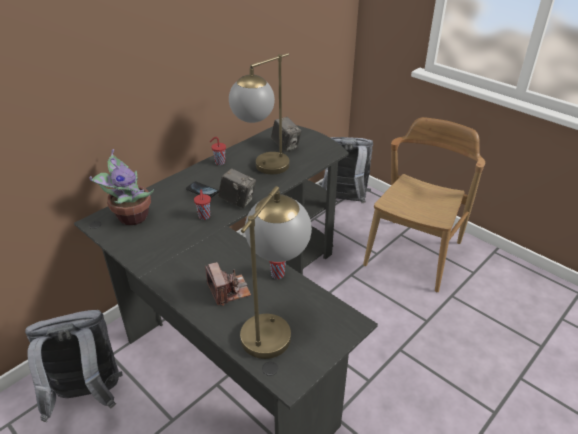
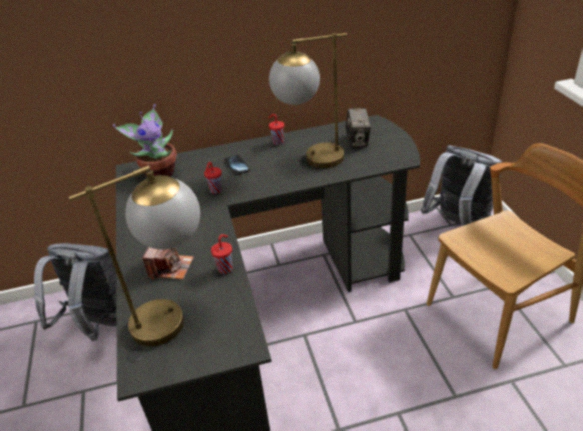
camera: 35 degrees right, 0 degrees up
(237, 201) = (258, 185): camera -> none

